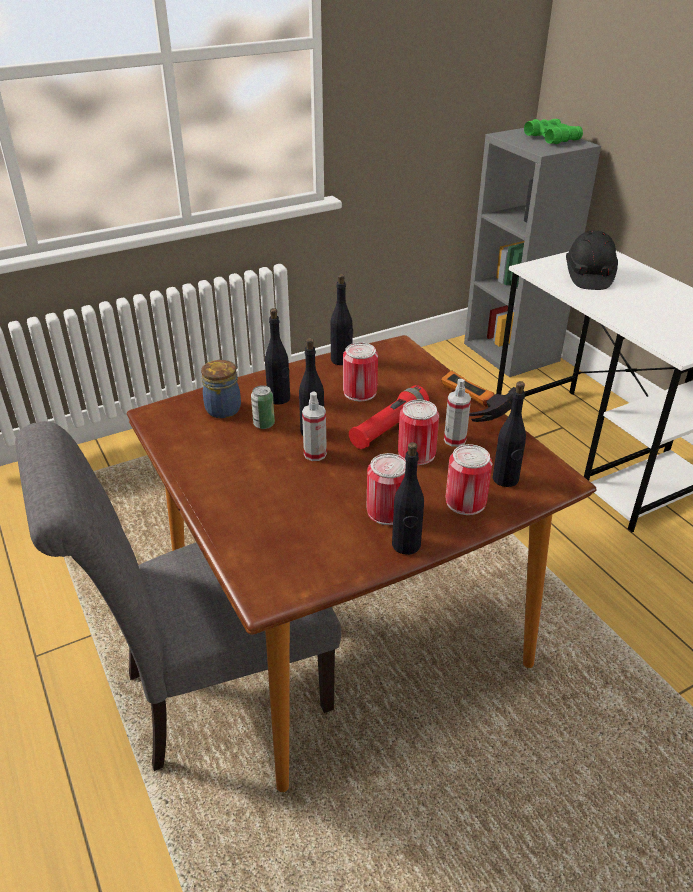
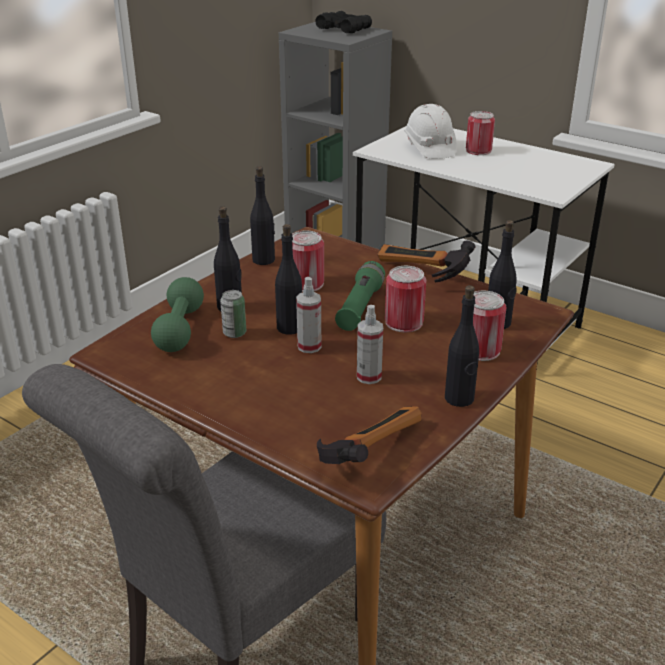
camera: 25 degrees left, 5 degrees down
(224, 408) = (180, 329): jar -> green dumbbell
(285, 568) = (367, 450): none -> hammer
(387, 511) = (418, 376): can -> can (478, 150)
(389, 428) = (360, 307): red flashlight -> green flashlight
(455, 440) = (428, 303): spray bottle -> spray bottle (369, 376)
(552, 138) = (344, 29): green binoculars -> black binoculars
(588, 276) = (429, 148): black hard hat -> white hard hat

